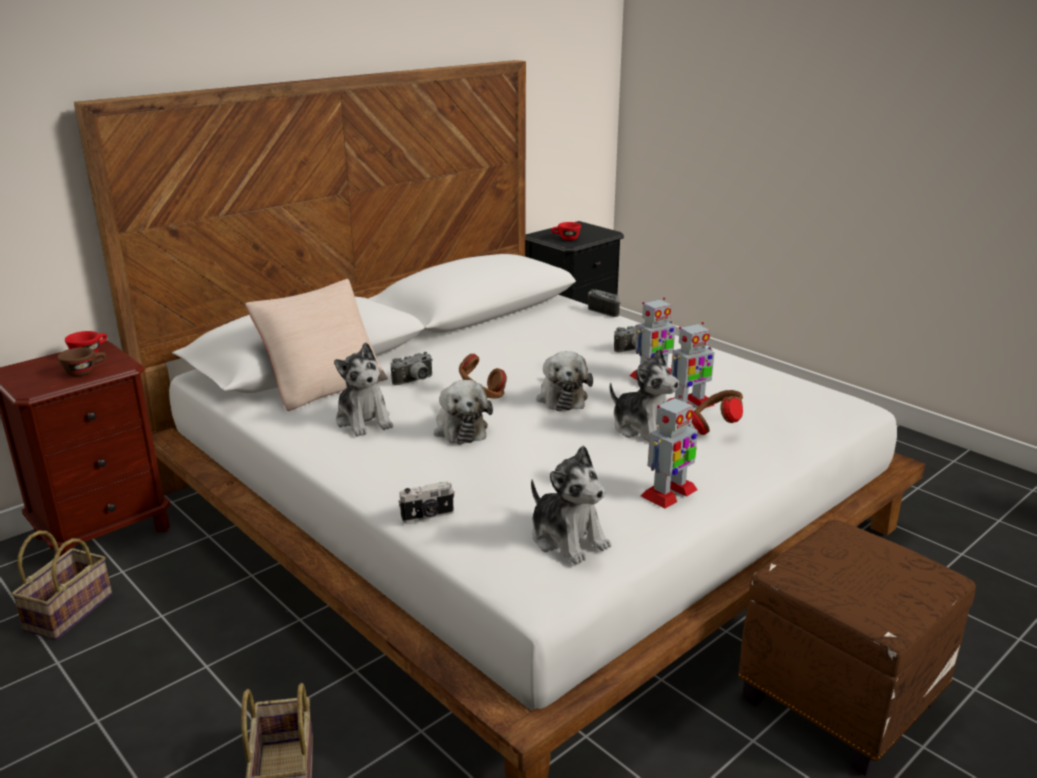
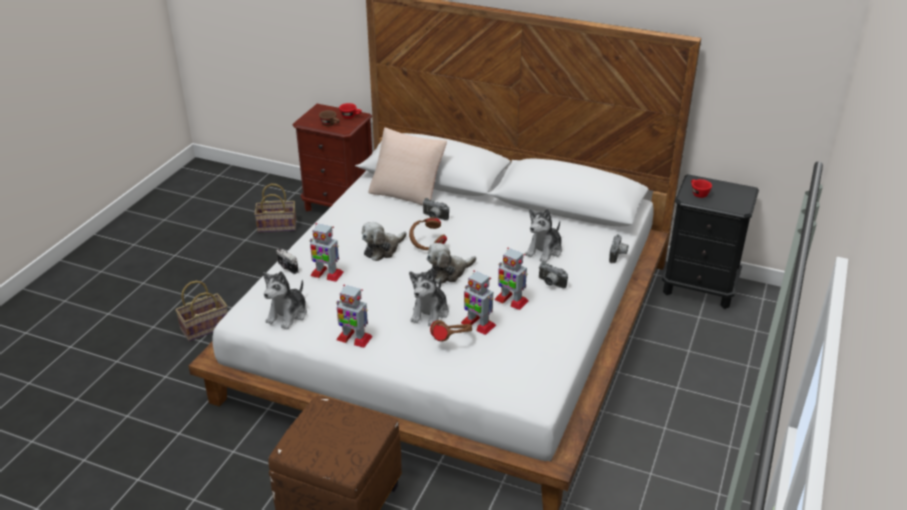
camera: 65 degrees right, 10 degrees up
(364, 420) = (374, 218): plush toy -> plush toy (544, 251)
(488, 480) = (326, 274): none -> toy robot

